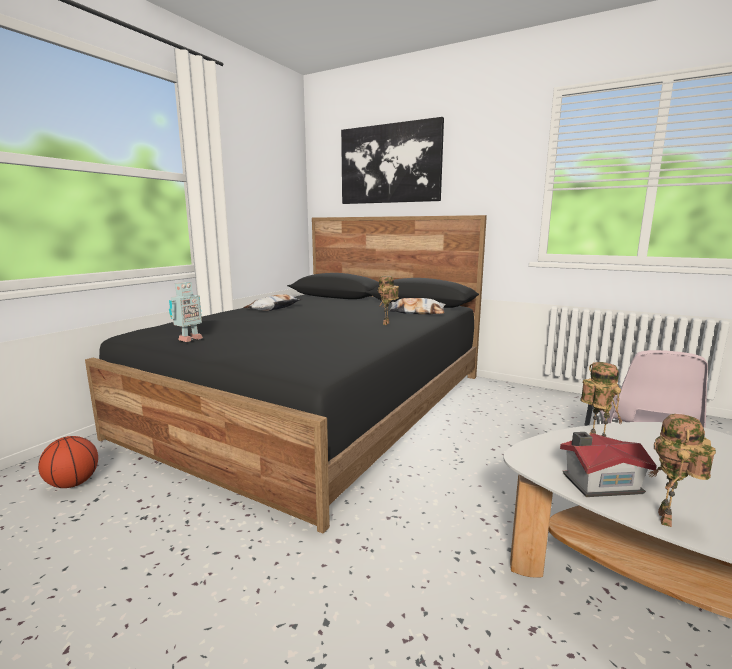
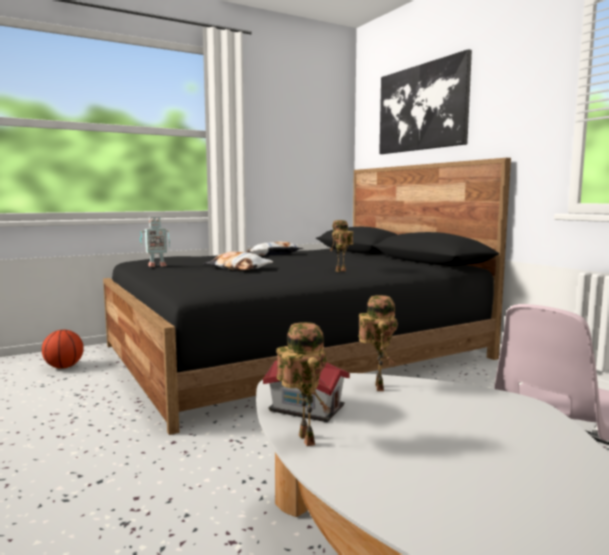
camera: 30 degrees right, 5 degrees down
(417, 312) = (401, 266): pillow -> pillow (238, 268)
(668, 520) = (303, 439): toy robot -> toy robot turned 105 degrees clockwise

